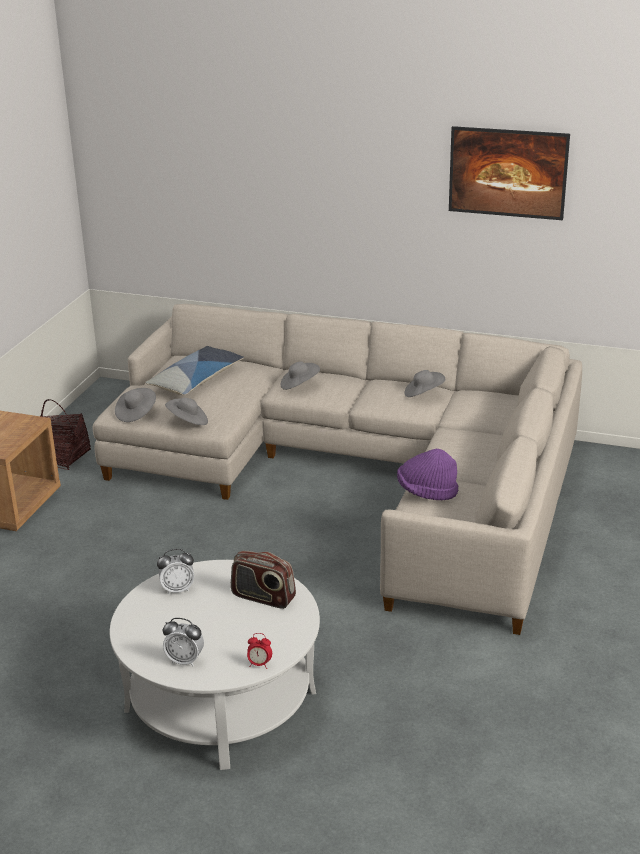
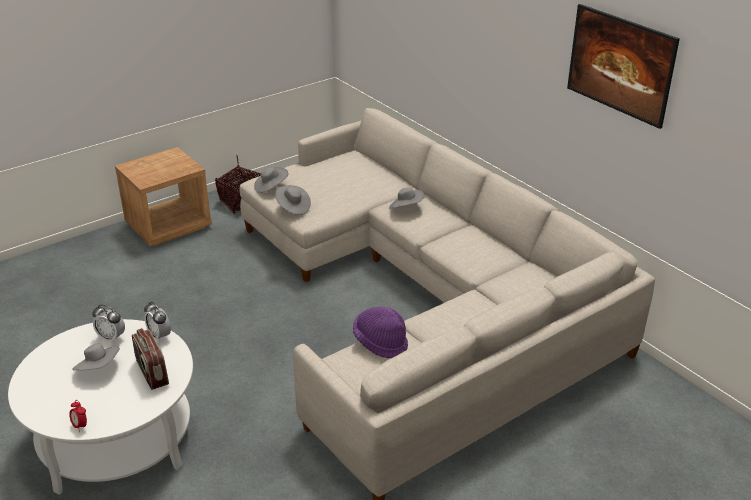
camera: 35 degrees right, 5 degrees up
(185, 660) = (44, 396): alarm clock -> alarm clock (159, 336)
(197, 380) = (338, 176): pillow -> none
(423, 394) = (492, 254): grey hat -> grey hat (99, 368)

